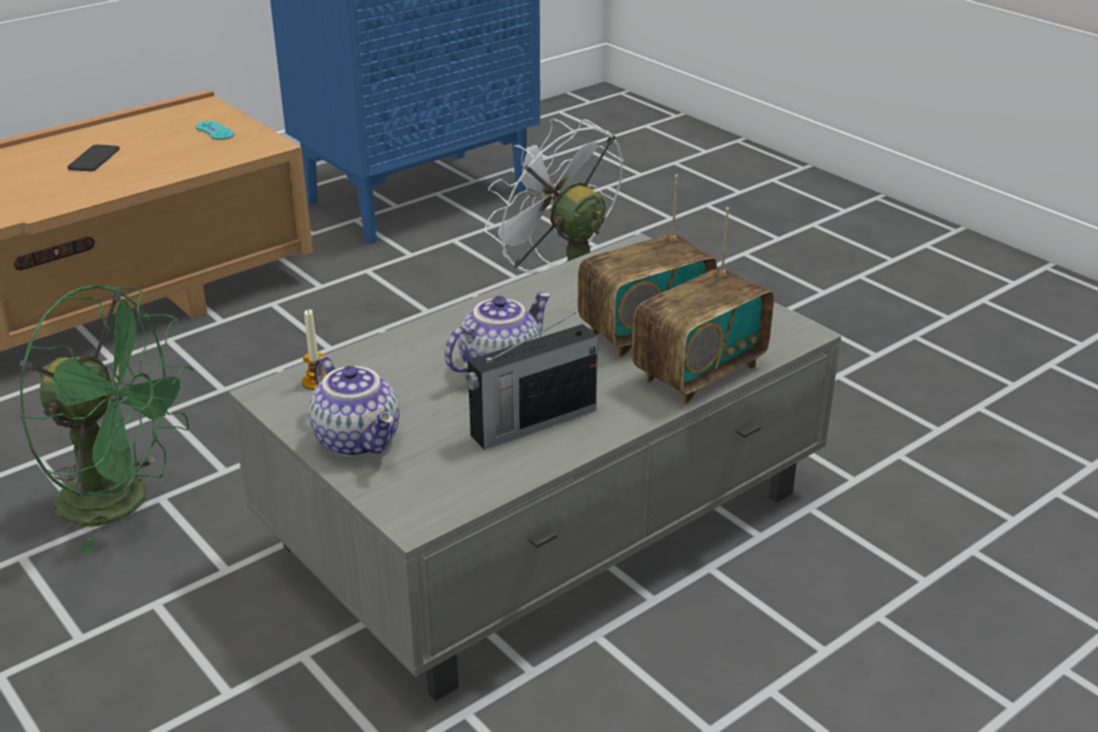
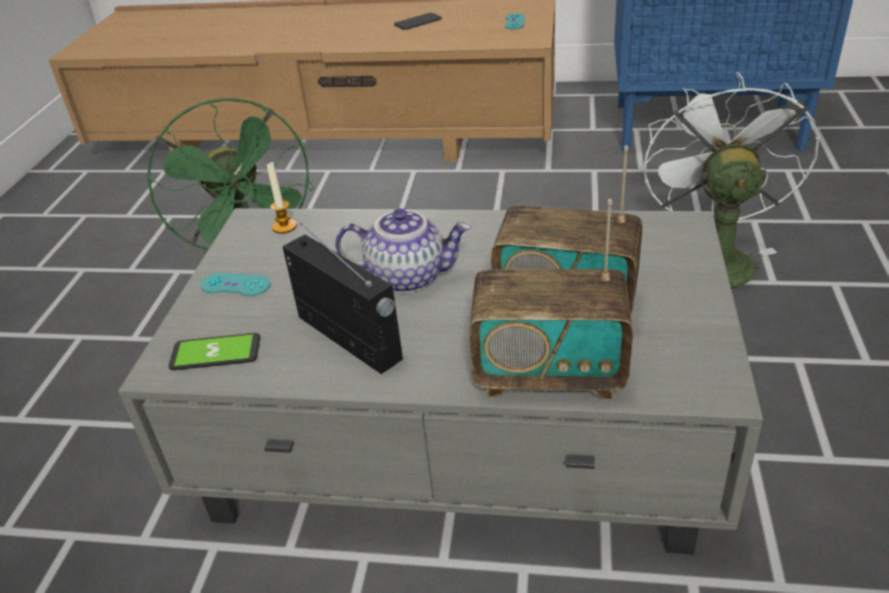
camera: 50 degrees right, 5 degrees up
(359, 440) = (235, 285): teapot -> turquoise game controller
(441, 486) = (215, 353): none -> phone
(531, 423) = (350, 339): radio -> radio turned 150 degrees counterclockwise

